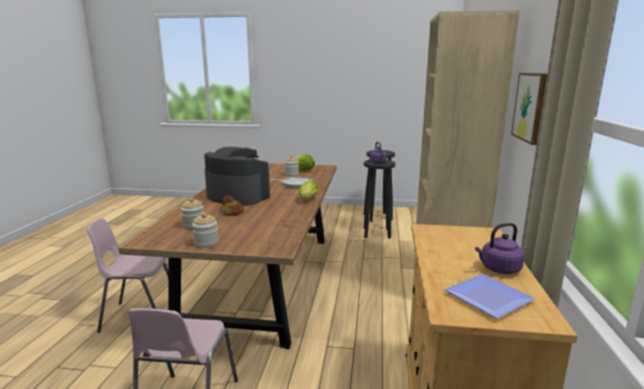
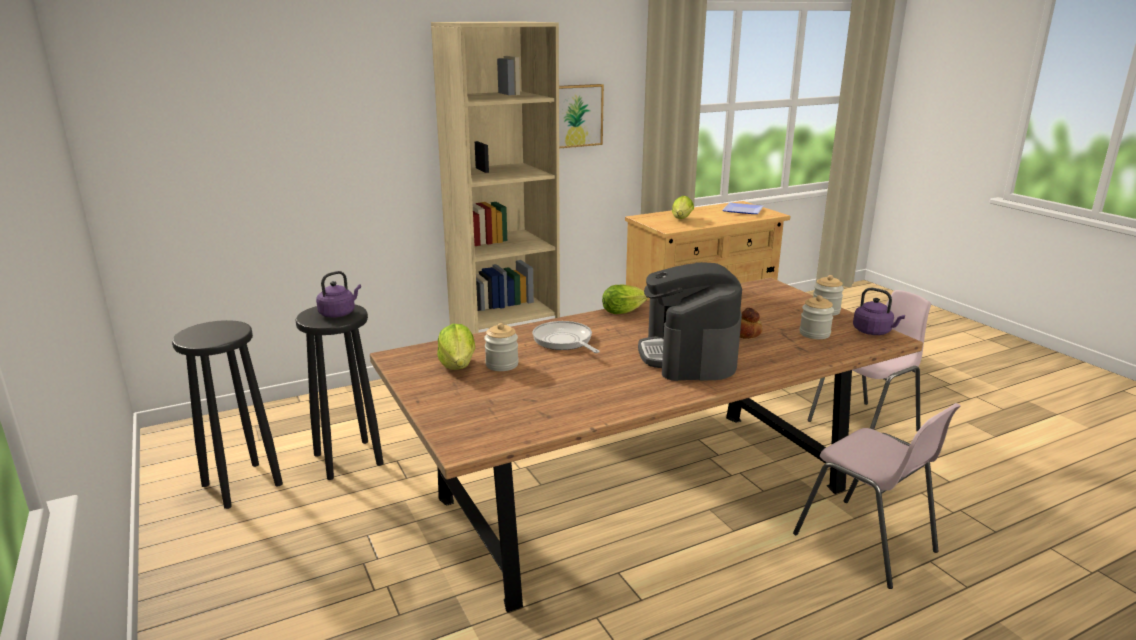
camera: 125 degrees left, 5 degrees up
(461, 245) = (681, 219): none -> lettuce
(498, 269) = (702, 211): purple kettle -> purple kettle (874, 332)

